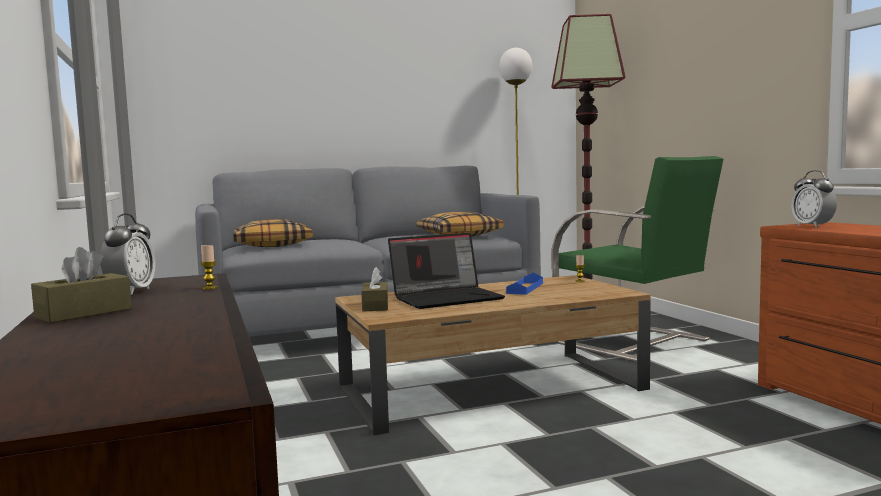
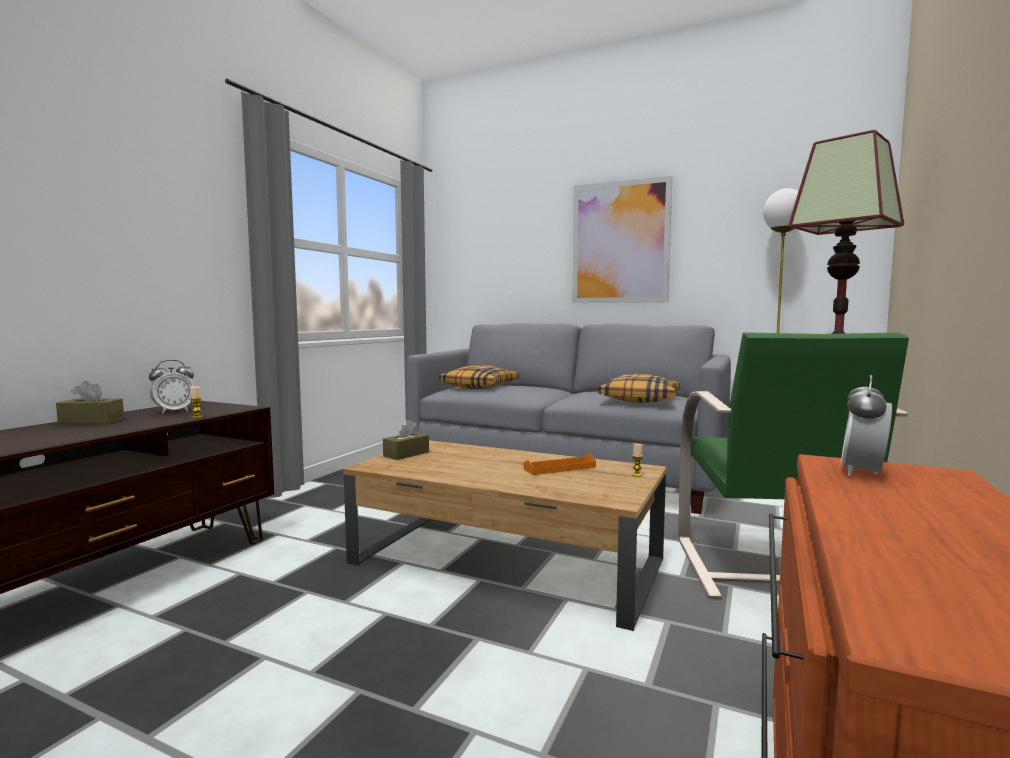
camera: 45 degrees right, 0 degrees up
(370, 83) = (620, 242): none -> picture
(447, 298) = (469, 461): laptop -> none
(525, 288) = (559, 468): blue tray -> orange tray

